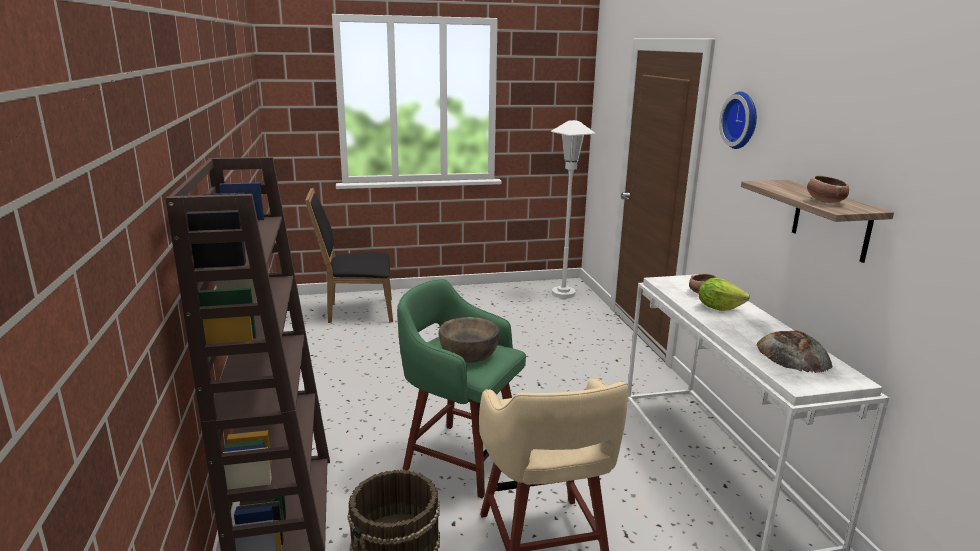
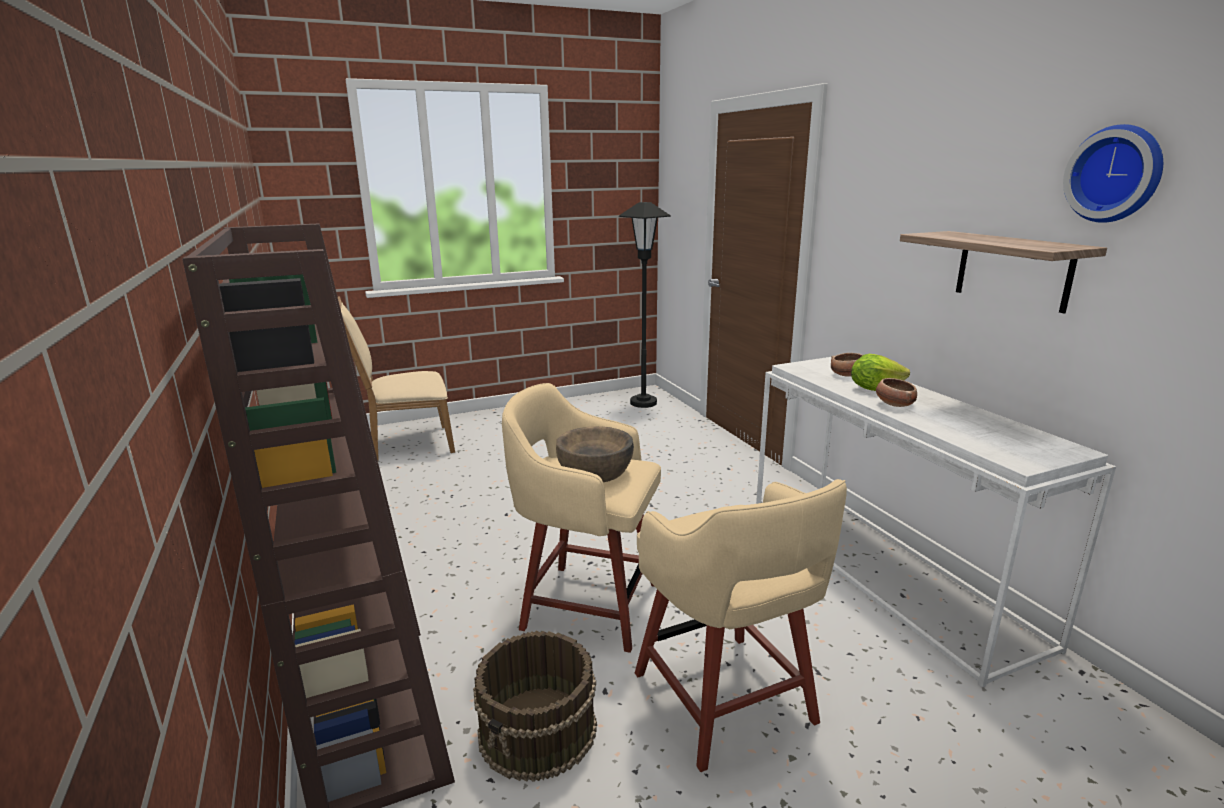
camera: 10 degrees left, 0 degrees up
(356, 311) = (406, 444): black chair -> beige chair
(460, 457) = (586, 604): green stool -> beige stool
(563, 294) = (643, 403): white floor lamp -> black floor lamp
(742, 120) = (874, 172): wall clock -> wall clock (1116, 174)
(793, 355) = (990, 430): bread -> none
(825, 201) = (1020, 243): bowl -> bowl (894, 404)

